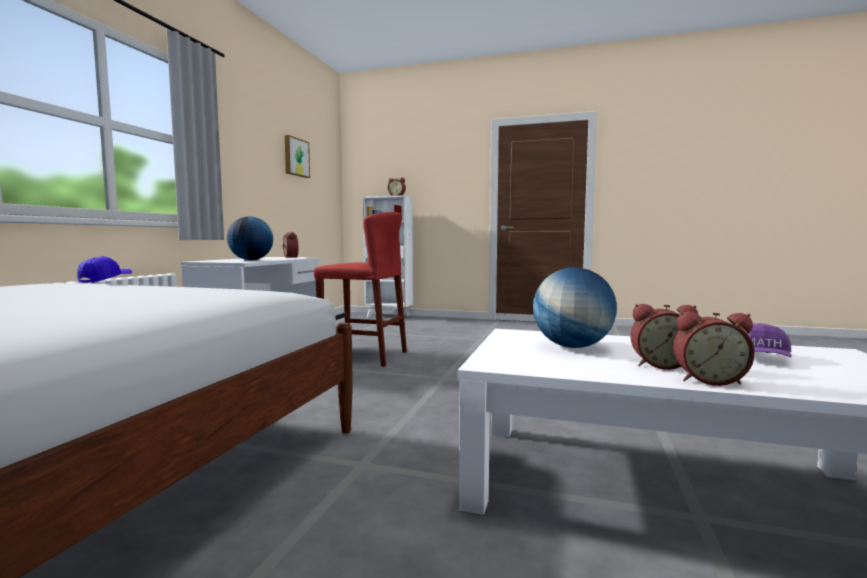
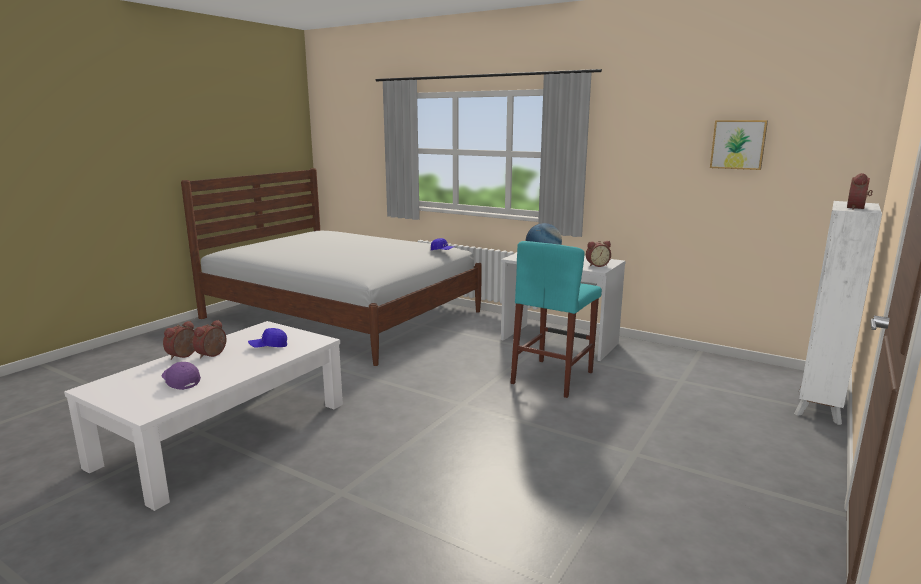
camera: 105 degrees right, 10 degrees up
(364, 356) = (552, 377): red stool -> turquoise stool
(572, 346) = (268, 346): globe -> blue cap

